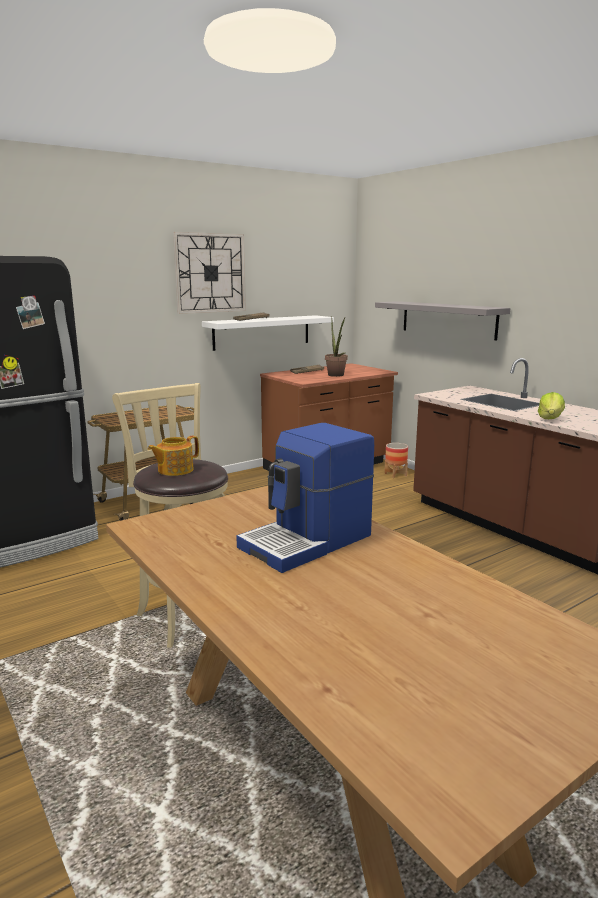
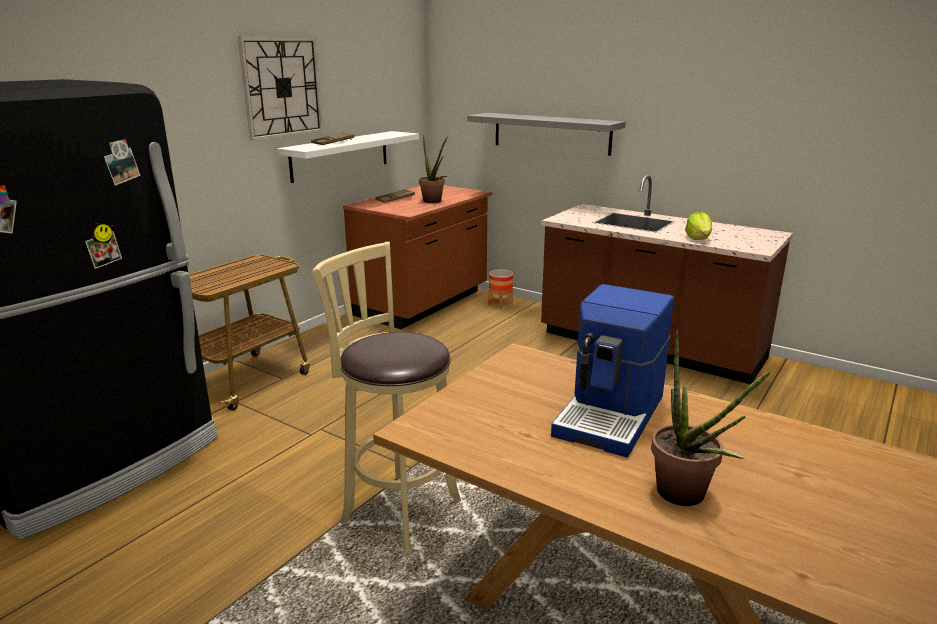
camera: 20 degrees left, 5 degrees up
(174, 470) = (393, 351): teapot -> none
(296, 611) = (687, 498): none -> potted plant

